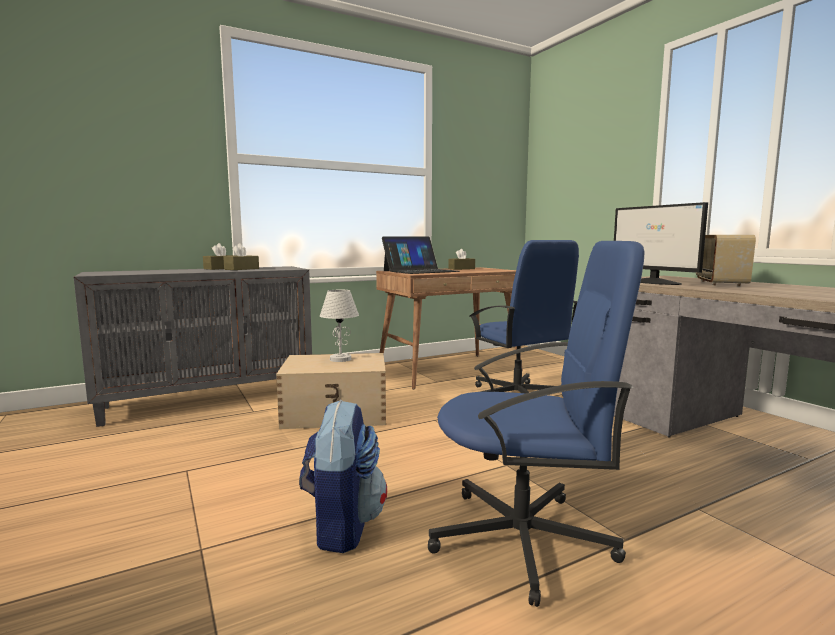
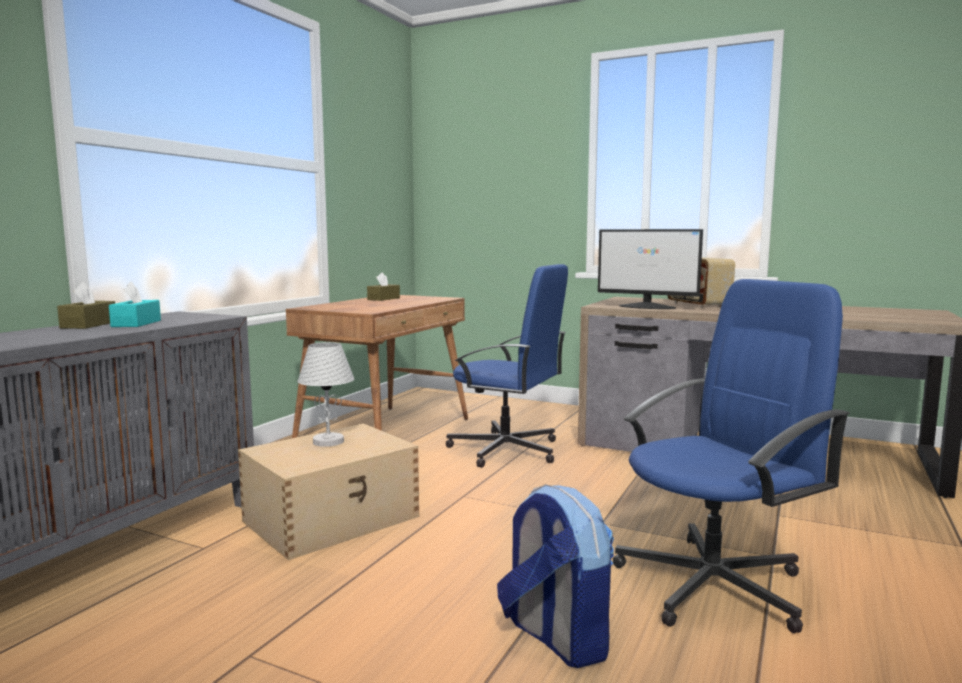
camera: 35 degrees left, 0 degrees up
(241, 269) = (136, 323): brown tissue box -> turquoise tissue box
(420, 271) = (351, 306): laptop -> none

